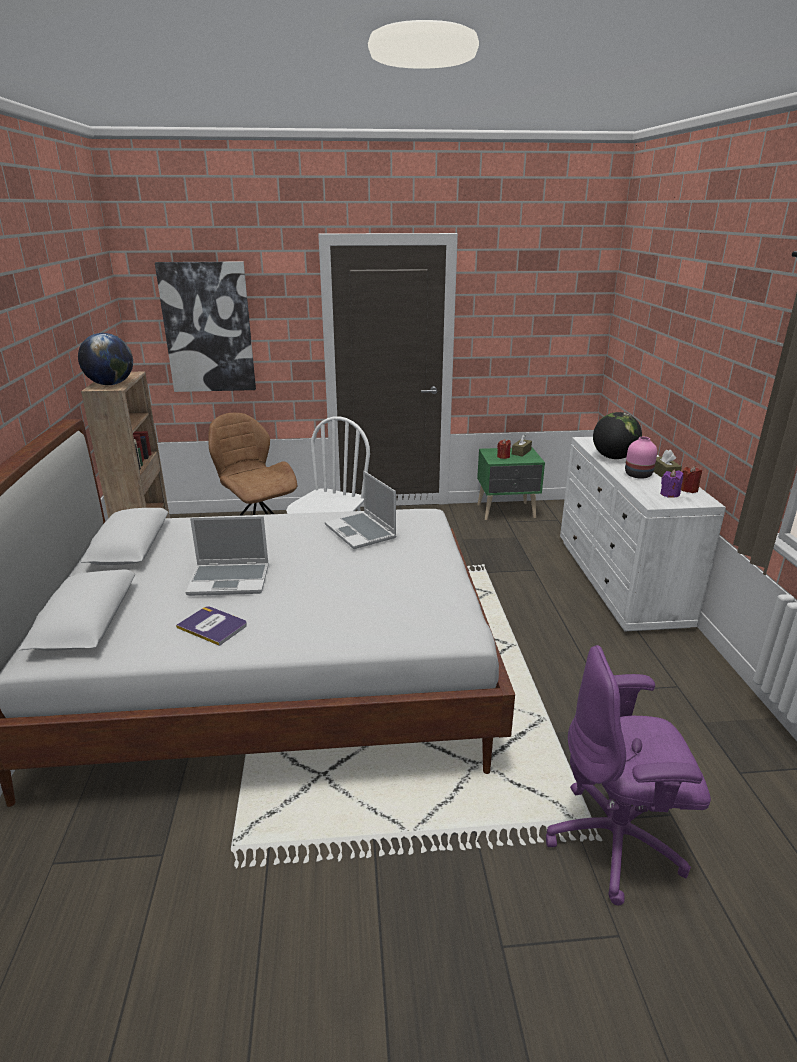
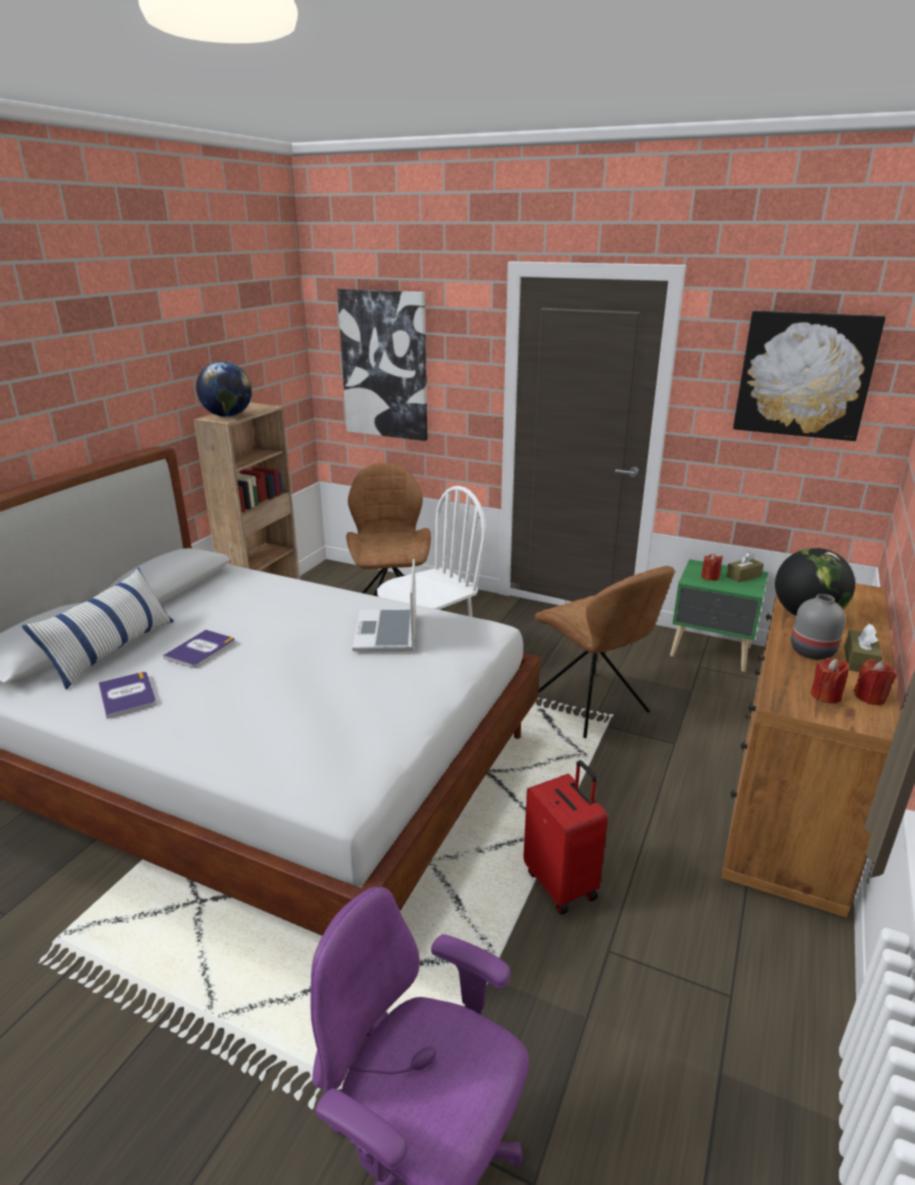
camera: 30 degrees right, 0 degrees up
(147, 602) = (112, 650): none -> pillow
(230, 580) = (201, 650): laptop -> book
(467, 563) = (592, 706): none -> brown chair
(542, 306) = (804, 375): none -> picture
(545, 667) = (562, 884): none -> red suitcase
(619, 581) = (789, 800): white dresser -> brown dresser
(639, 475) = (813, 652): pink vase -> grey vase
(669, 494) = (825, 695): purple candle -> red candle

